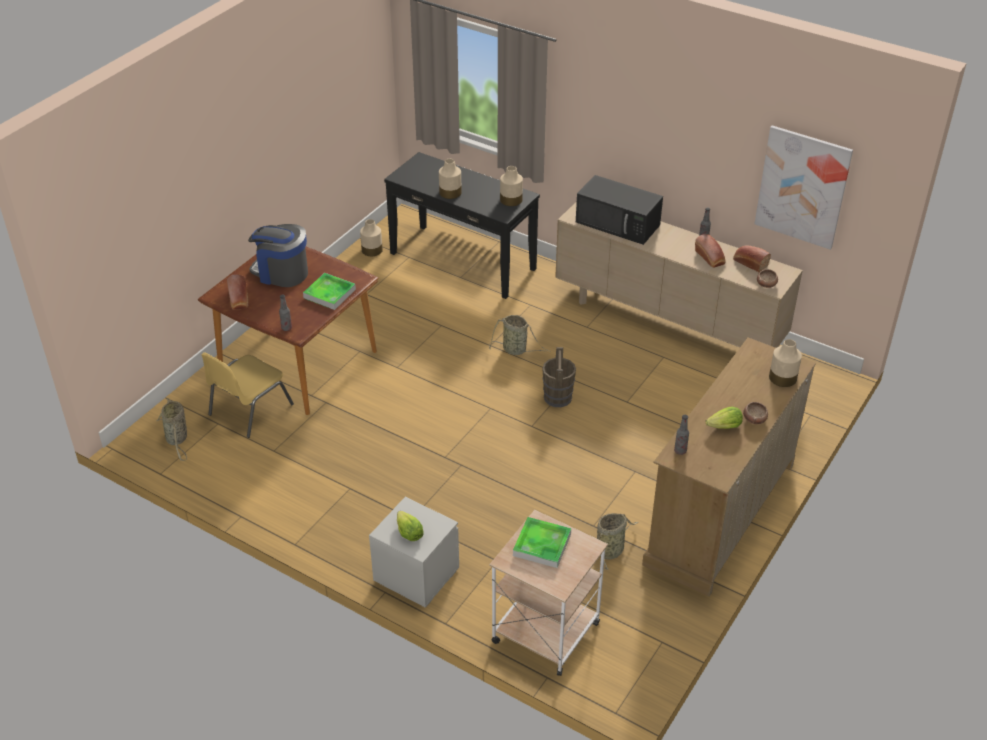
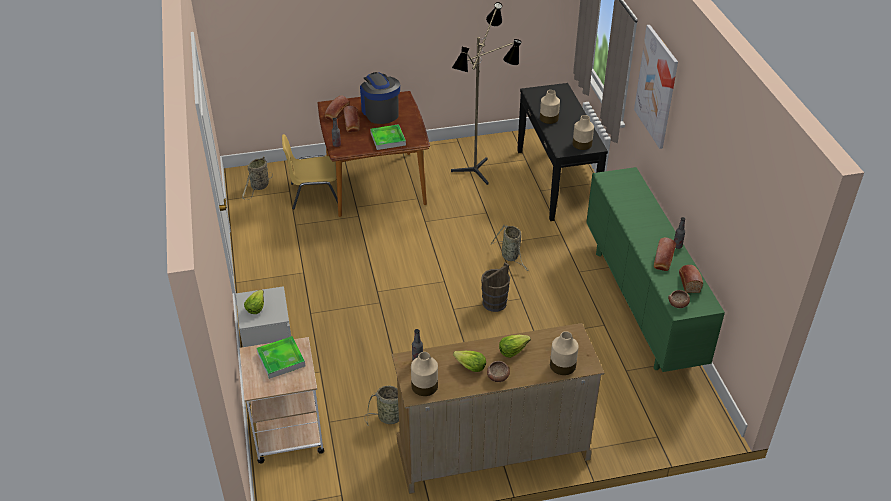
camera: 45 degrees right, 0 degrees up
(272, 301) = (352, 125): none -> bread
(372, 250) = (509, 142): beige vase -> beige vase (425, 385)
(384, 293) = (479, 173): none -> floor lamp
(619, 223) = (631, 199): black microwave -> none
(668, 322) = (642, 305): beige cabinet -> green cabinet
(734, 392) = (513, 350): none -> lettuce
(802, 187) = (738, 233): picture -> picture (657, 86)

